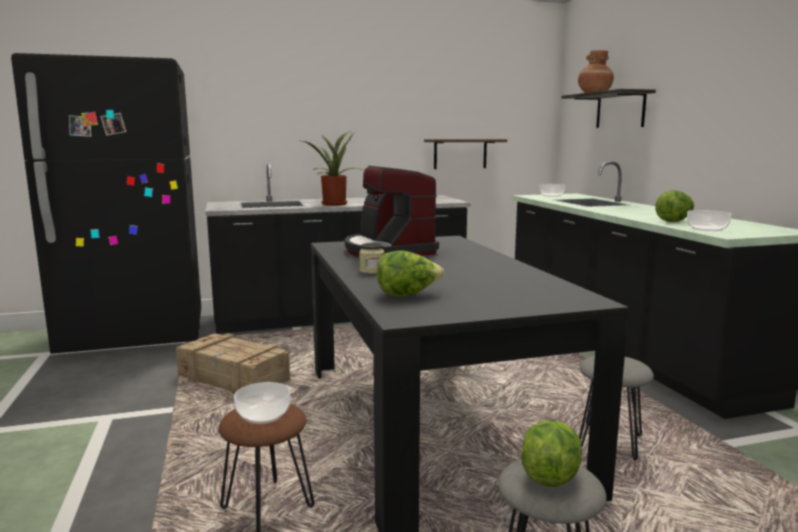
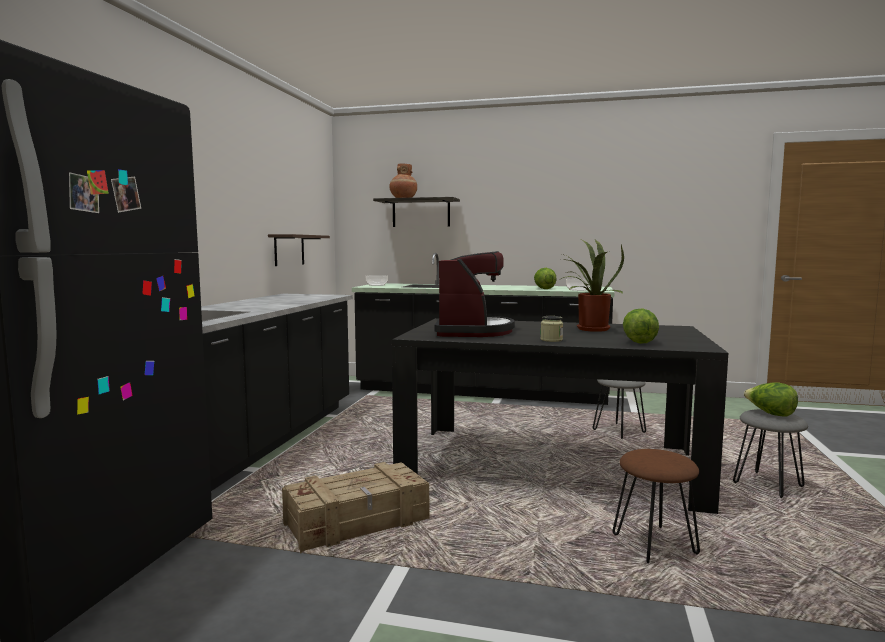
camera: 60 degrees left, 5 degrees down
(263, 415) = (661, 457): bowl -> none
(333, 204) = (263, 307): potted plant -> potted plant (589, 329)
(388, 250) = (473, 331): coffee machine -> coffee machine turned 90 degrees counterclockwise

